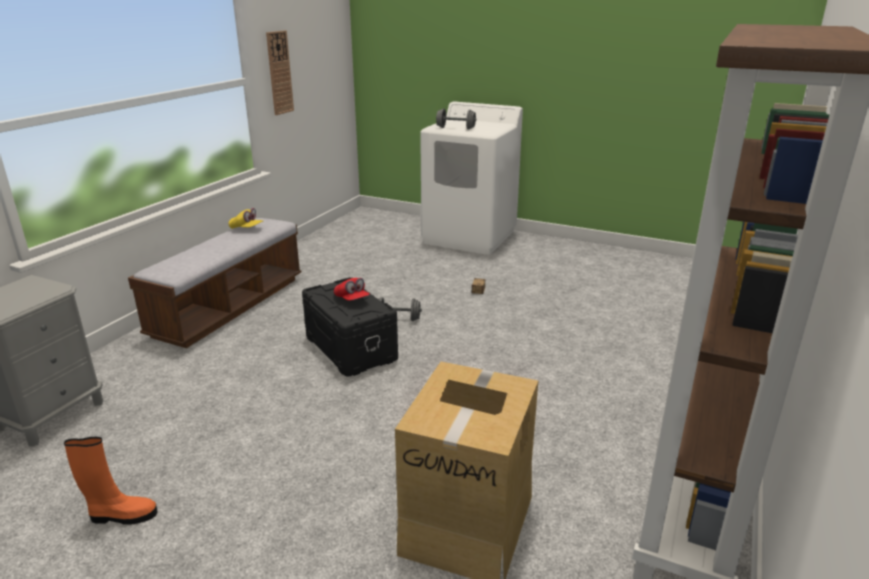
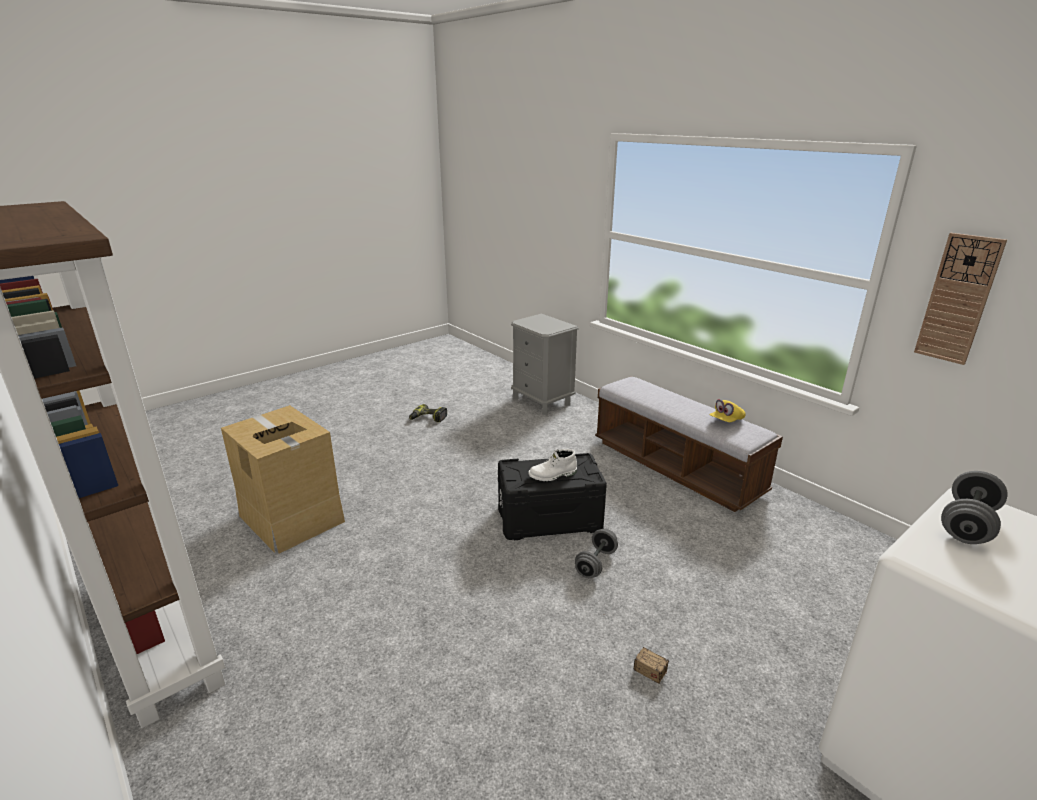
camera: 115 degrees right, 0 degrees up
(122, 516) = (428, 419): orange boot -> power drill
(352, 299) = (553, 475): red cap -> white boot

